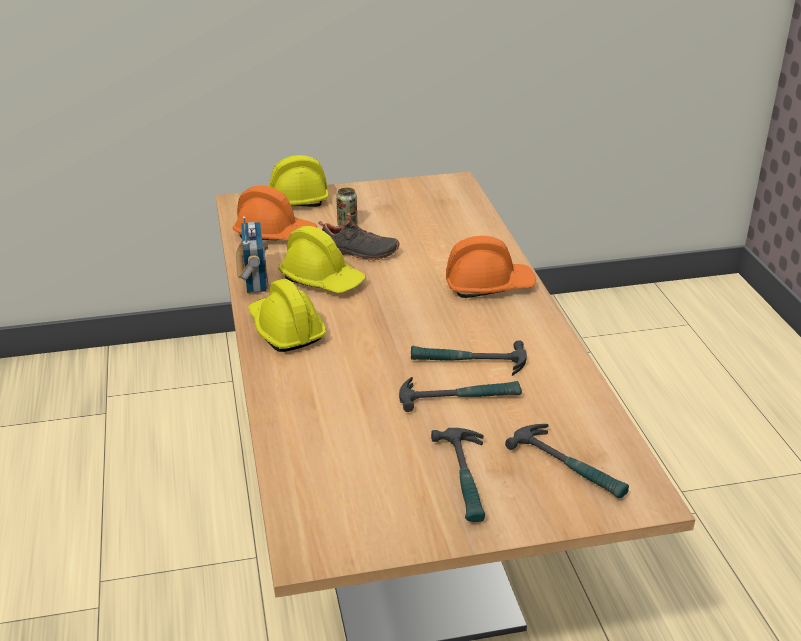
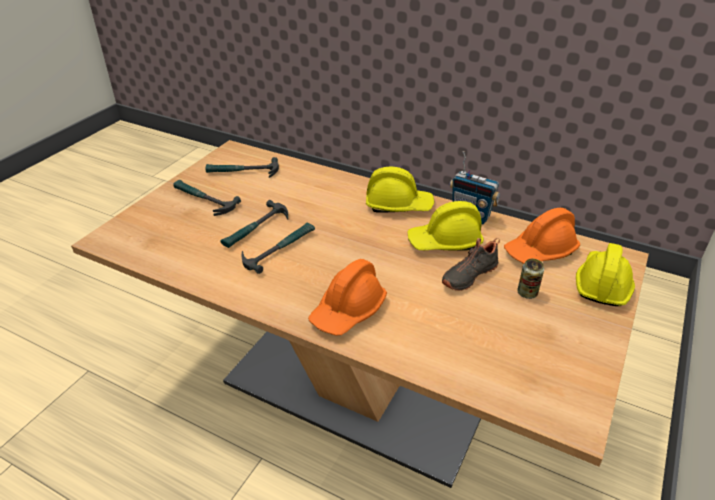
camera: 130 degrees right, 5 degrees up
(570, 466) = (158, 231): hammer -> hammer (242, 172)

